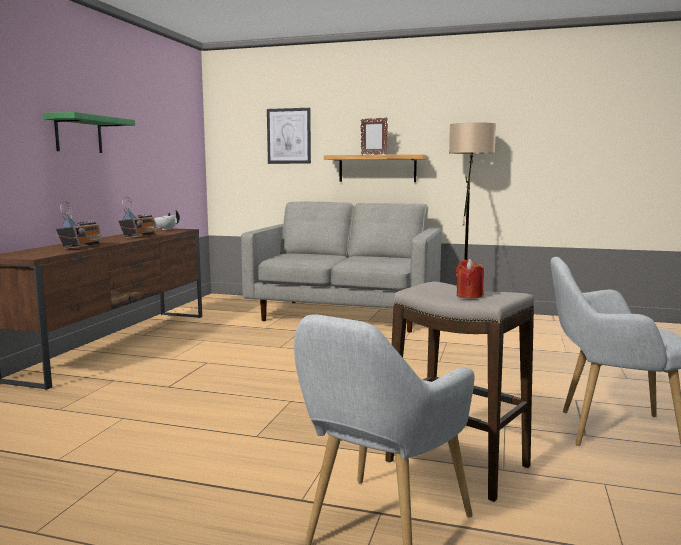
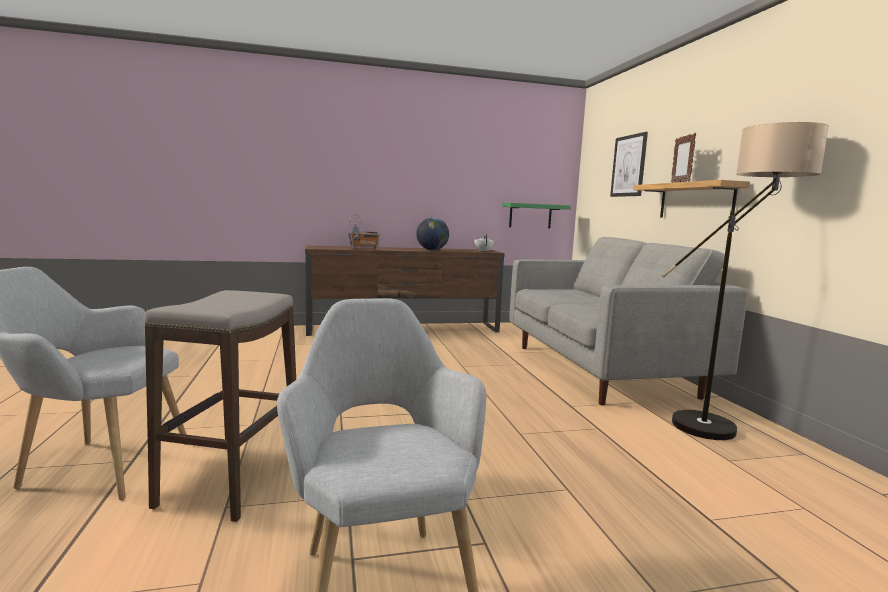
camera: 60 degrees right, 0 degrees up
(78, 134) = (406, 169): green shelf -> green shelf (530, 216)
(139, 237) = (432, 250): radio -> globe
(469, 295) = (206, 302): red candle -> none

